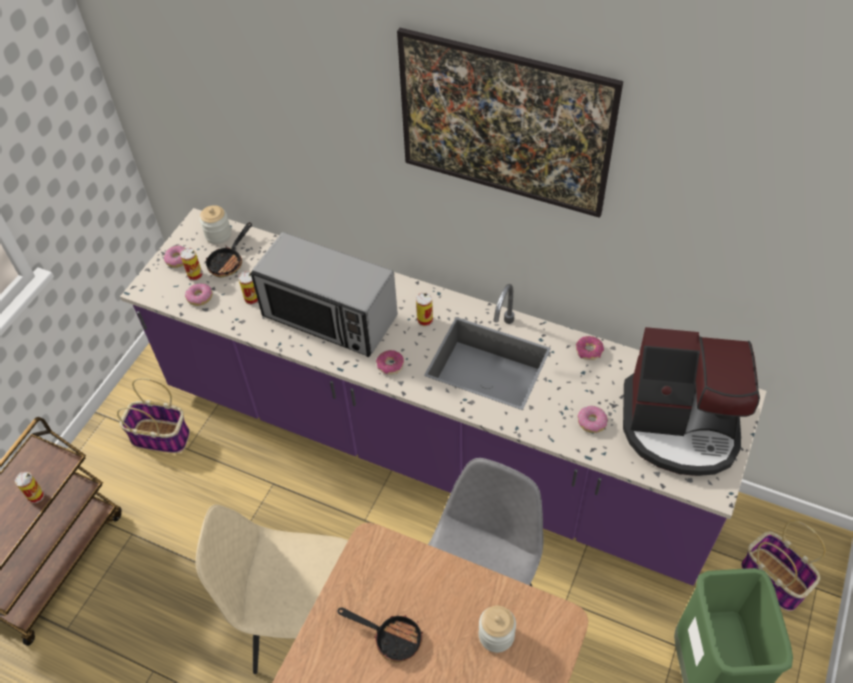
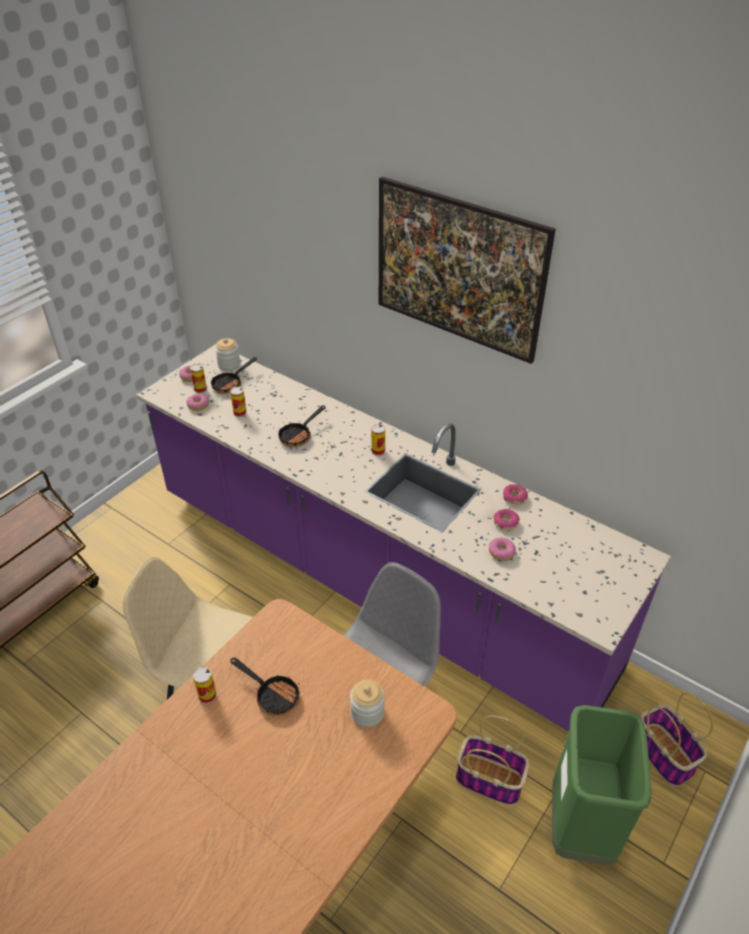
camera: 10 degrees right, 10 degrees down
(36, 496) = (23, 536): can -> can (207, 696)
(161, 436) = (151, 531): basket -> basket (490, 779)
(329, 317) = (299, 435): microwave -> frying pan
(390, 365) = (337, 479): donut -> donut (505, 522)
(680, 427) = (582, 571): coffee machine -> none

